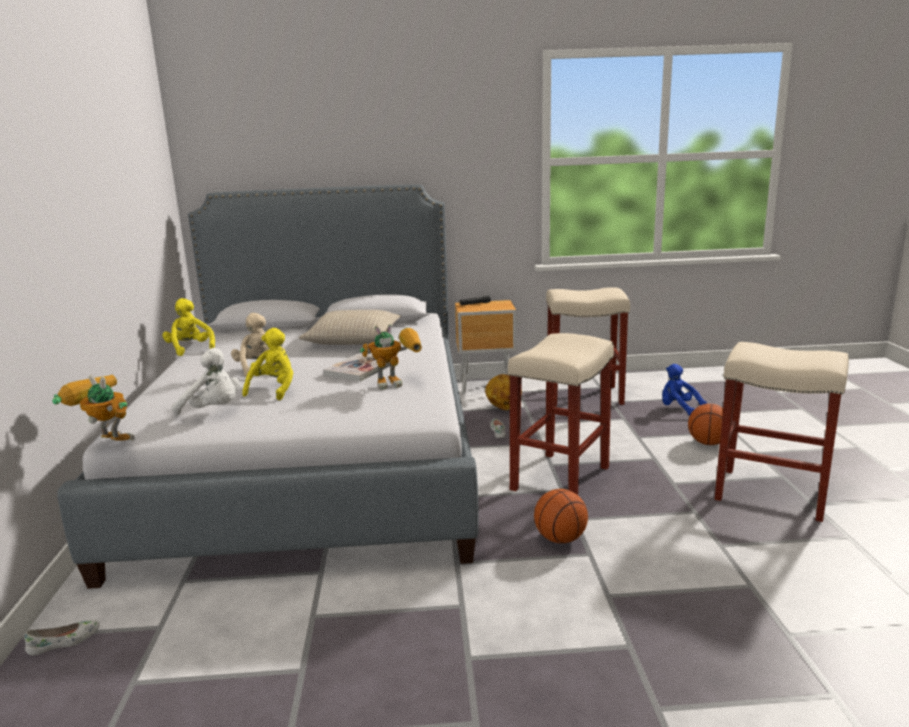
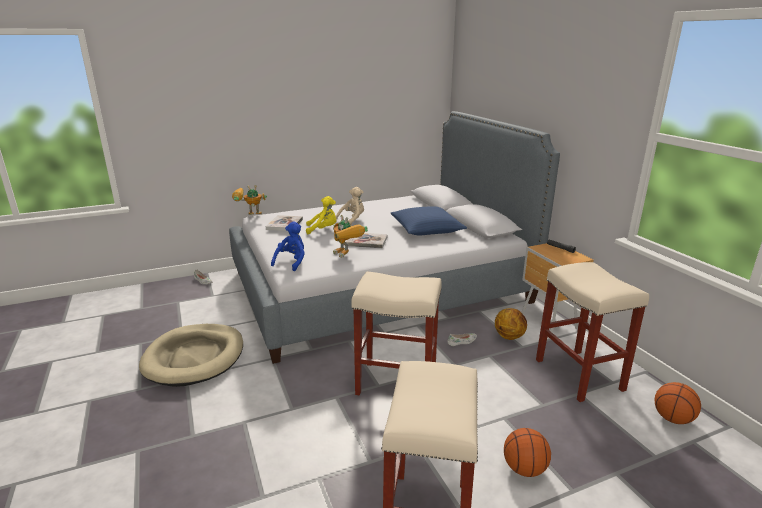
camera: 70 degrees right, 5 degrees up
(104, 441) = (249, 216): toy robot -> toy robot turned 105 degrees counterclockwise
(190, 349) = (379, 199): yellow plush toy -> none
(213, 410) = (284, 224): white plush toy -> book
(353, 340) = (426, 229): beige pillow -> blue pillow
(404, 648) = (194, 357): none -> beige dog bed
(560, 539) = (308, 393): basketball -> basketball (672, 419)
(678, 409) = (603, 443): blue plush toy -> blue plush toy (291, 262)

